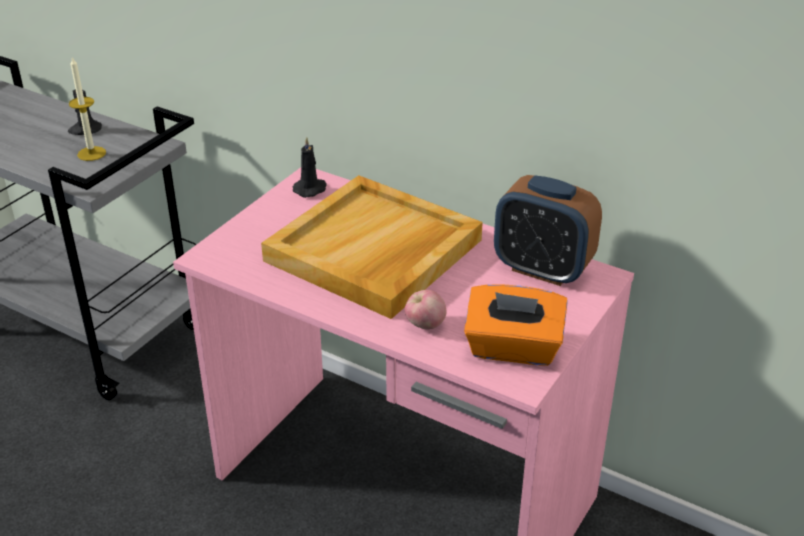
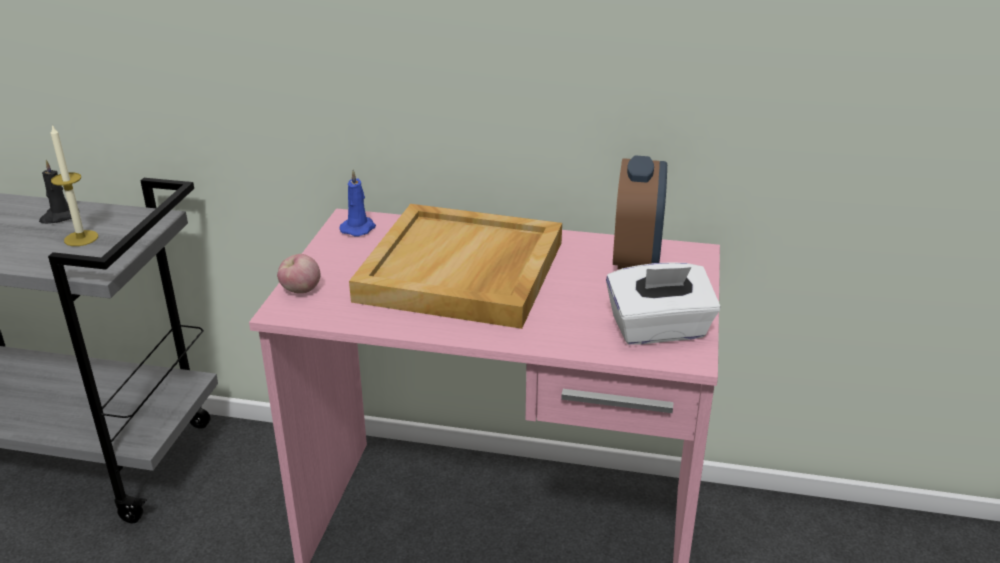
camera: 20 degrees left, 5 degrees down
(311, 189) = (359, 228): black candle -> blue candle
(425, 325) = (559, 327): apple -> apple (300, 291)
(513, 349) = (659, 330): orange tissue box -> white tissue box
(542, 269) = (636, 257): alarm clock -> alarm clock turned 90 degrees counterclockwise

